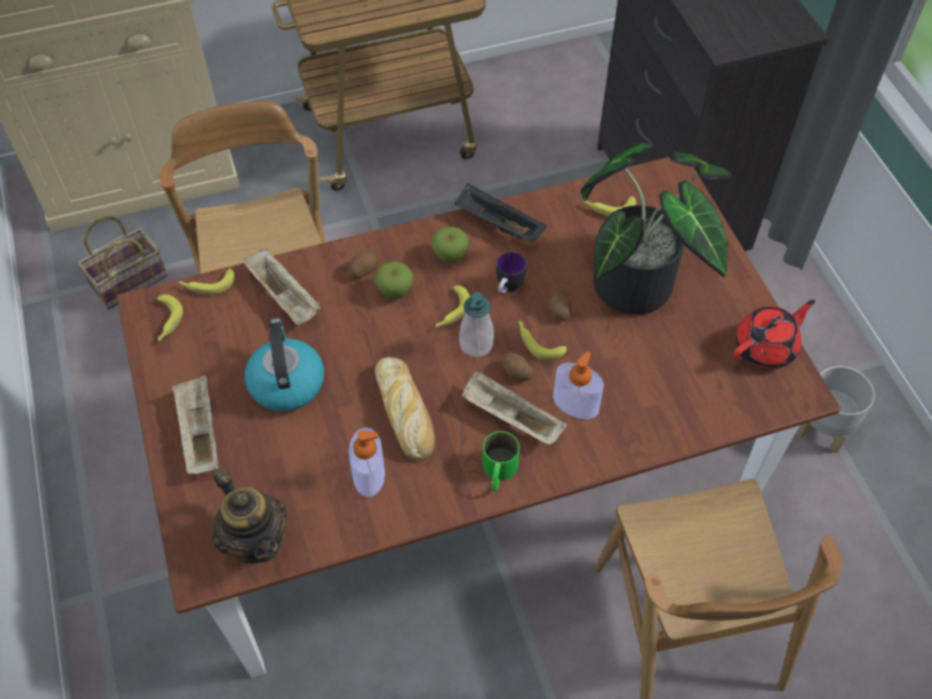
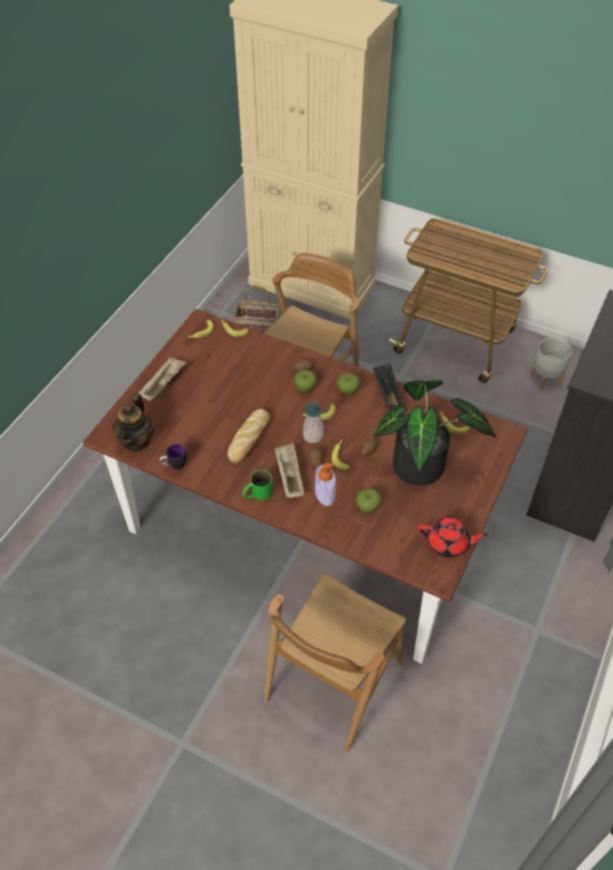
camera: 45 degrees right, 5 degrees down
(285, 297) = (257, 357): beige tray -> none
(286, 382) = (217, 391): kettle -> none
(369, 474) = (206, 451): soap dispenser -> none
(507, 289) = (356, 424): mug -> mug (174, 466)
(640, 379) = (367, 508): none -> apple
(823, 429) = (521, 660): grey planter -> grey planter (546, 379)

